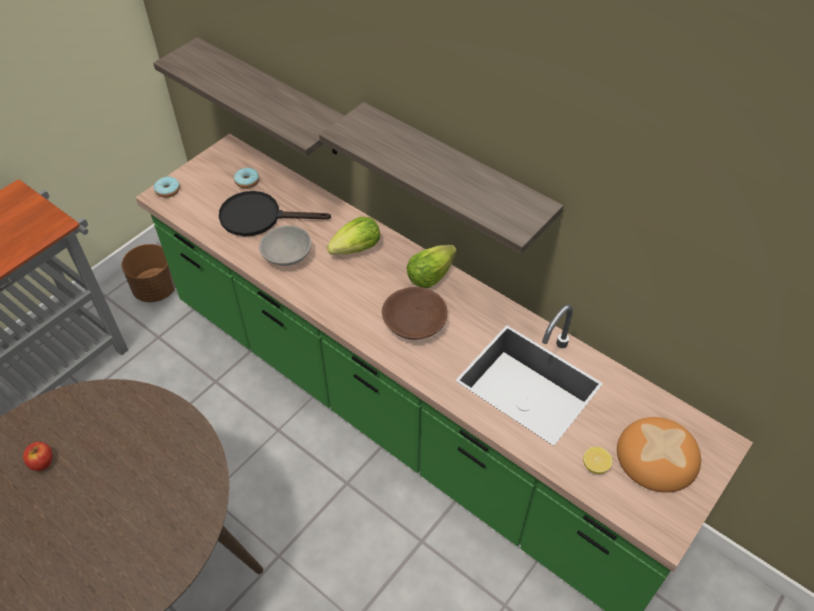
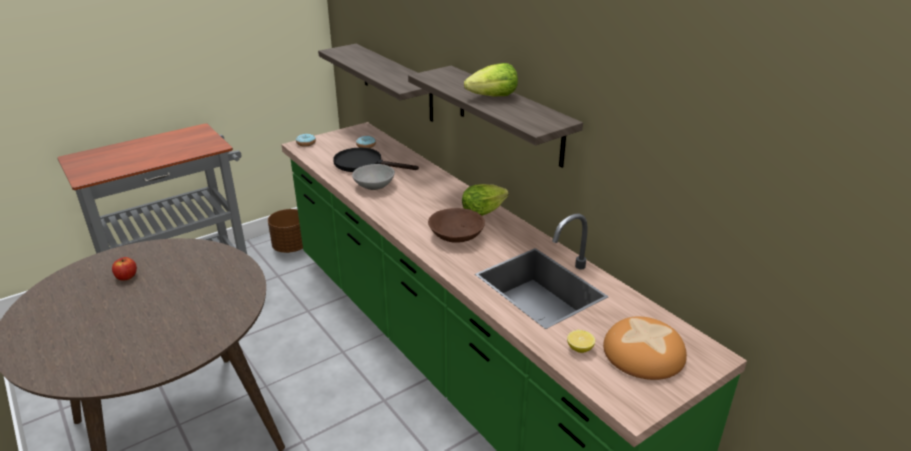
camera: 15 degrees right, 20 degrees down
(357, 249) = (430, 189): lettuce -> lettuce (493, 97)

